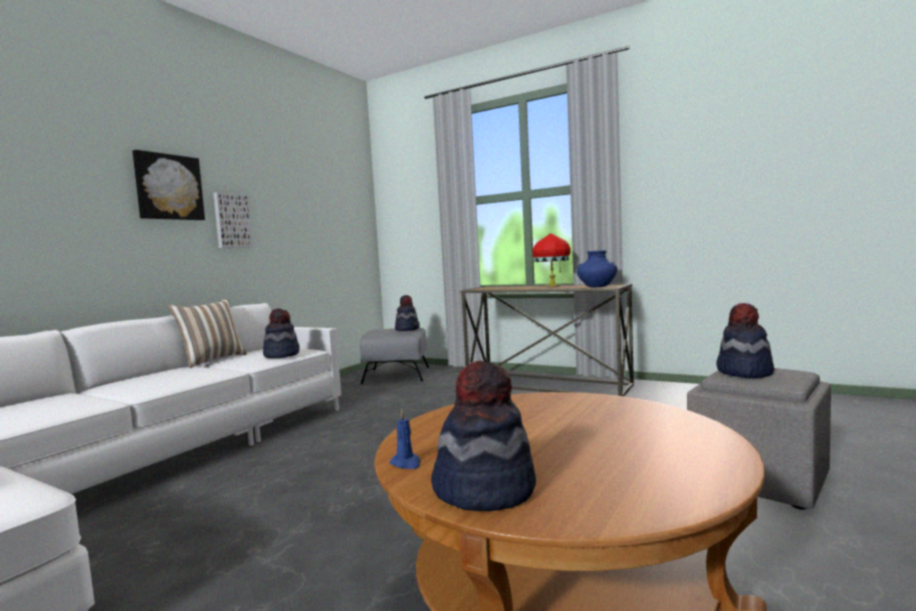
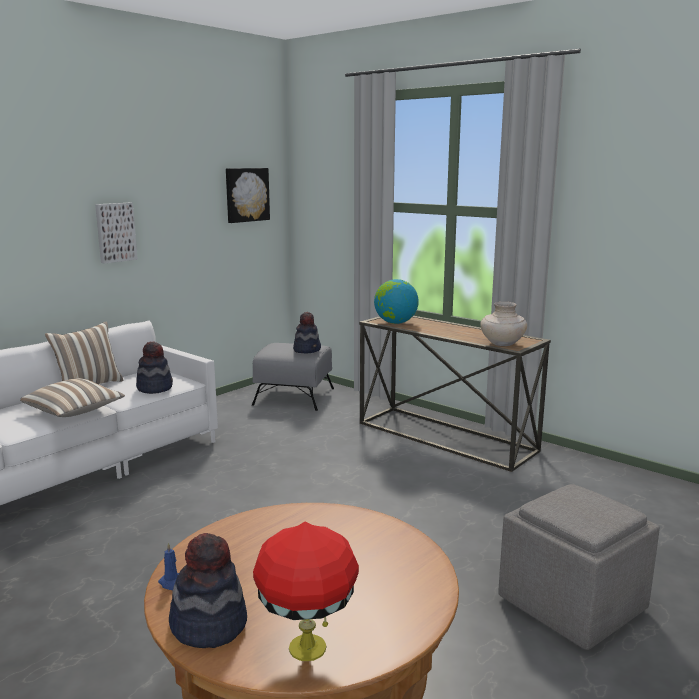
camera: 10 degrees right, 10 degrees up
(168, 187) = (47, 204): picture -> picture (246, 194)
(205, 374) = (75, 412): none -> pillow
(492, 288) = (395, 323): none -> globe
(553, 285) = (462, 328): red table lamp -> red table lamp (307, 649)
(597, 287) = (502, 344): blue vase -> beige vase
(744, 372) = (569, 502): hat -> none

